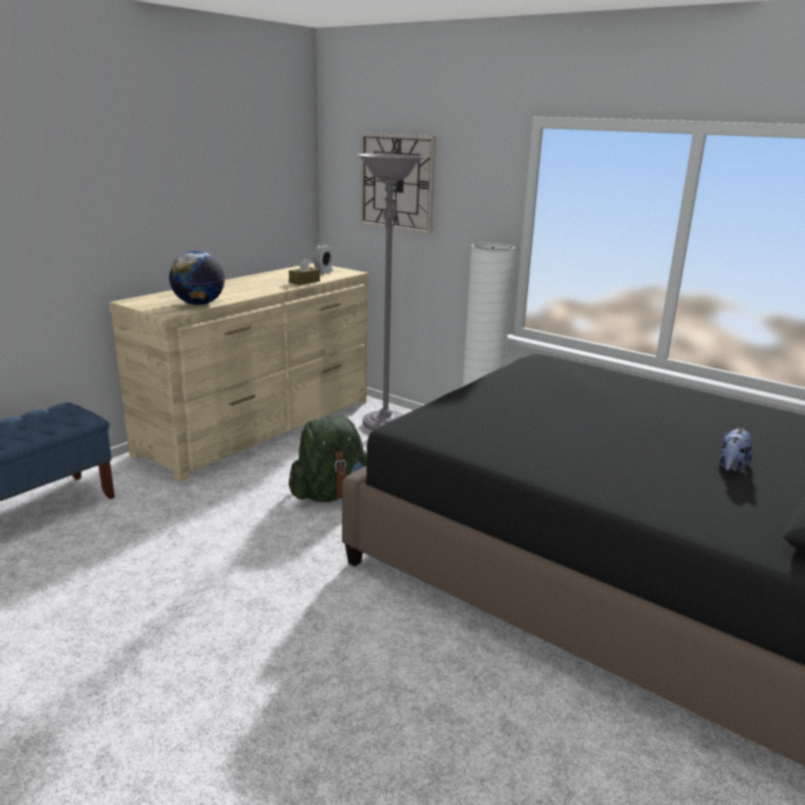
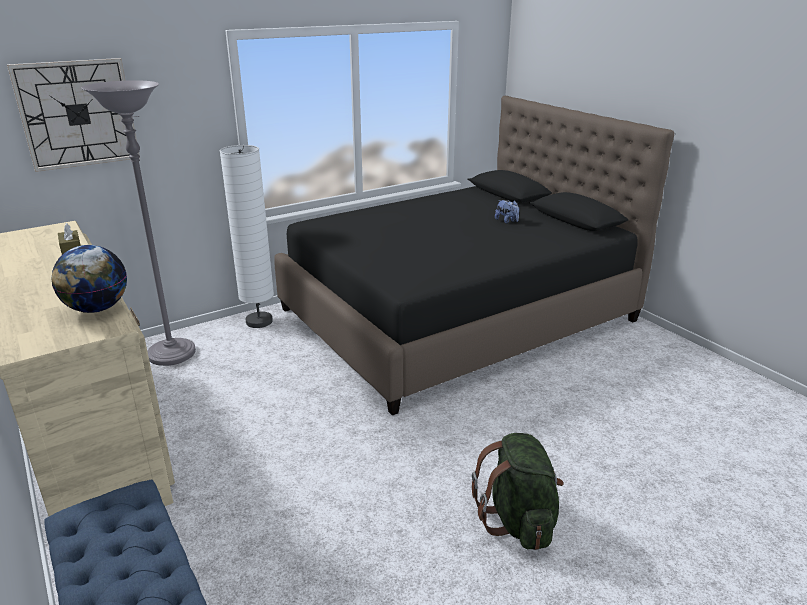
camera: 70 degrees left, 5 degrees up
(323, 273) = (42, 238): alarm clock -> none
(330, 494) = (280, 407): green backpack -> green backpack (518, 521)

